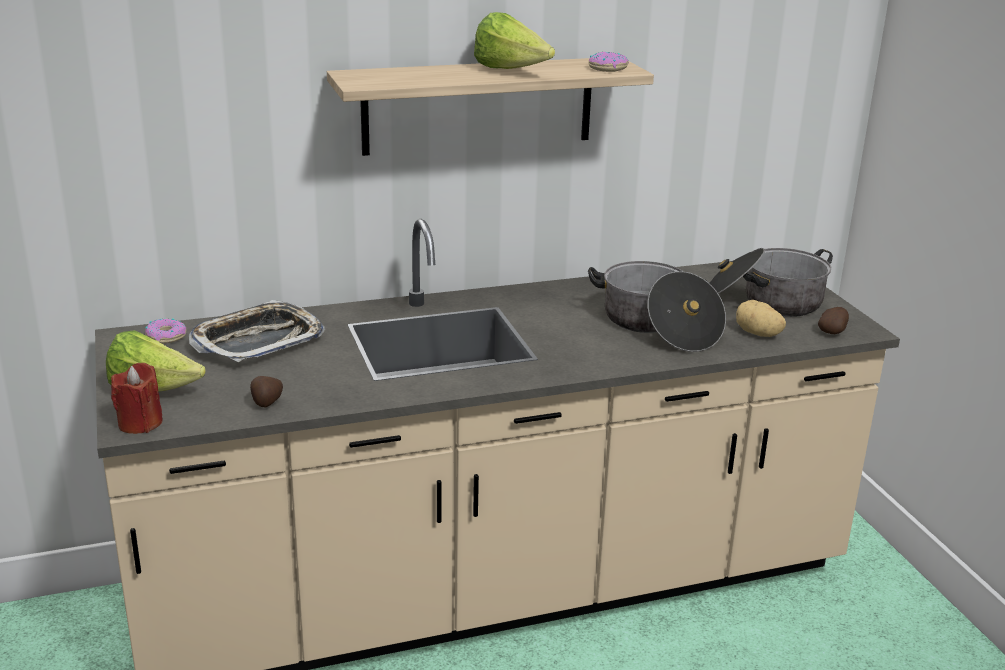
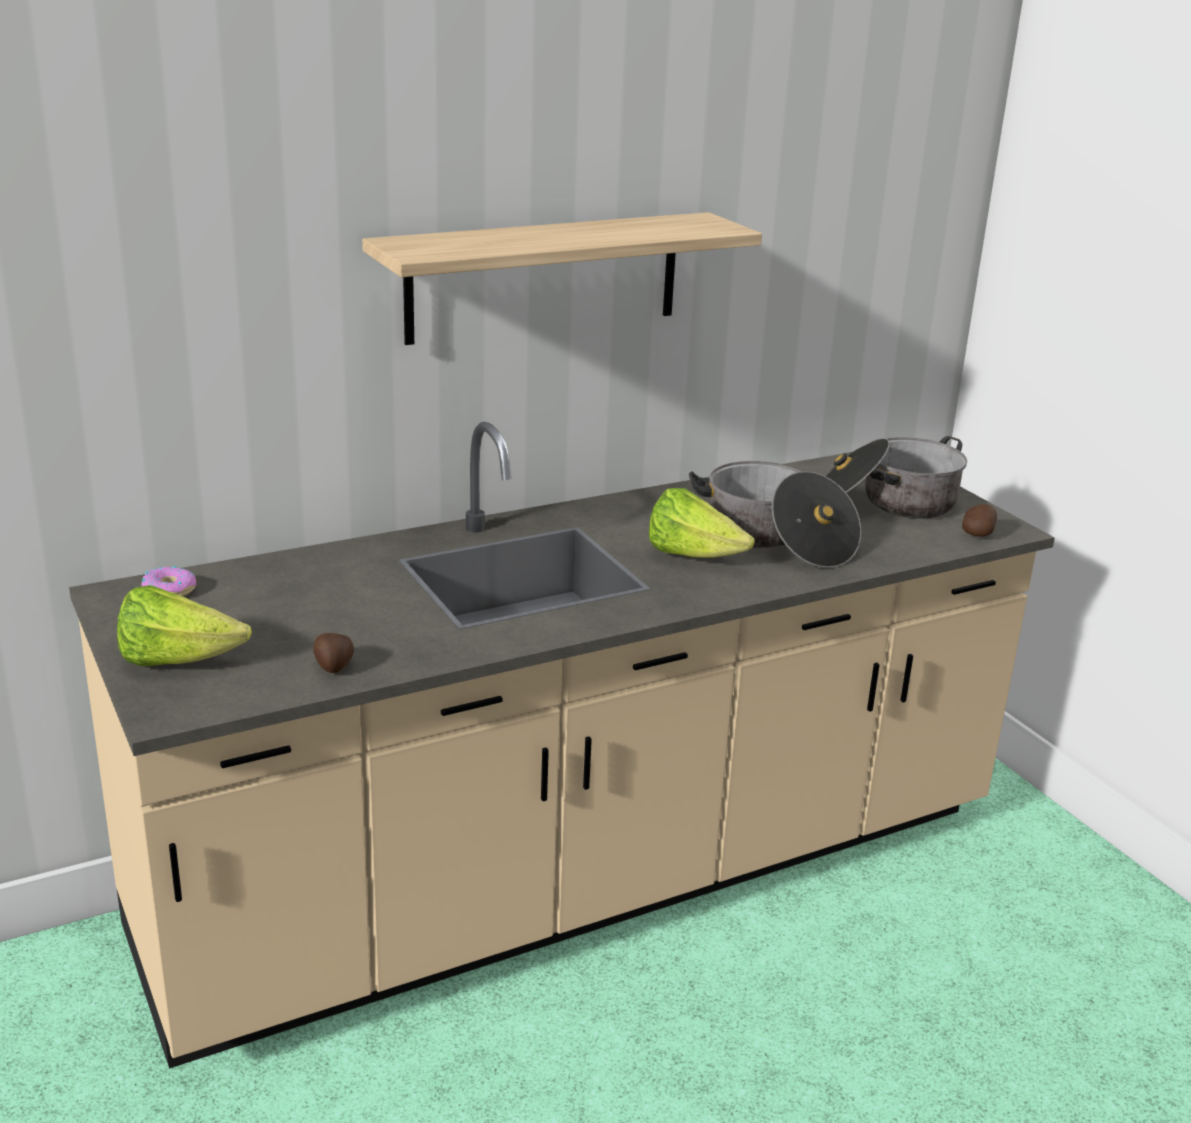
camera: 10 degrees left, 0 degrees up
(140, 423) = (177, 705): red candle -> none
(258, 340) = (292, 588): tray -> none
(510, 71) = (591, 233): lettuce -> lettuce (693, 556)
(607, 68) = (703, 227): donut -> none
(757, 334) = (895, 542): potato -> none

